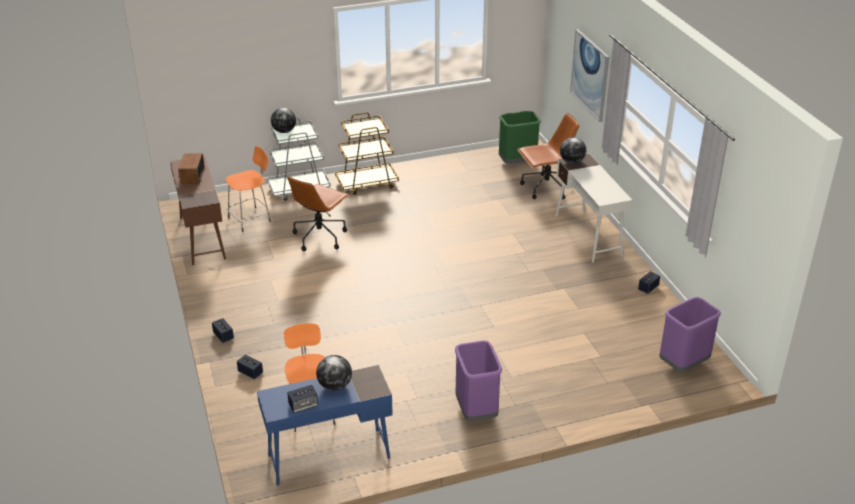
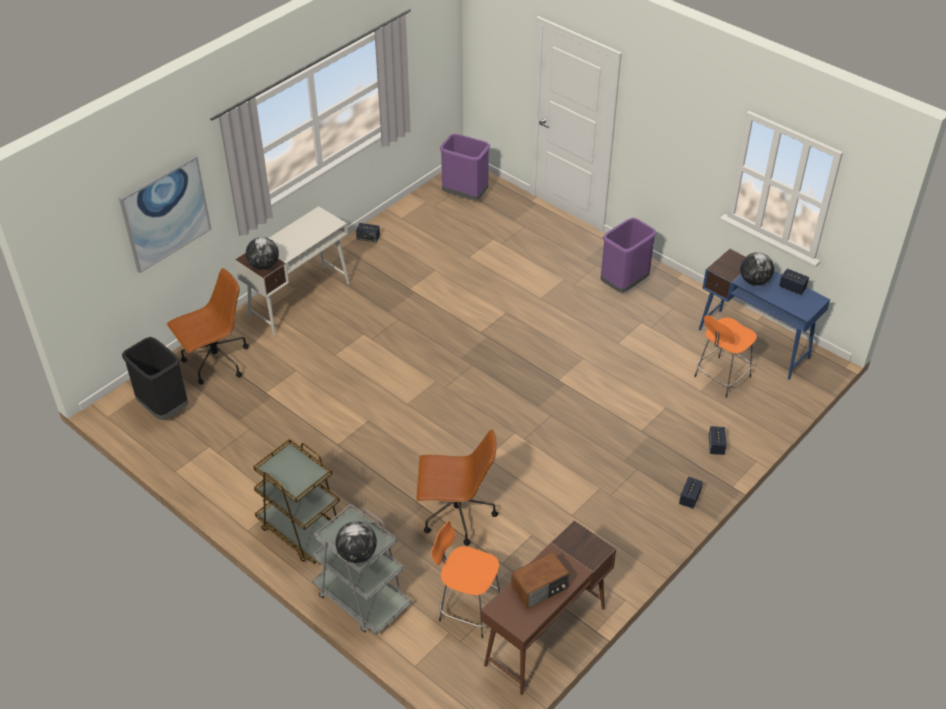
camera: 120 degrees left, 10 degrees up
(517, 163) = (163, 407): green trash can -> black trash can
(545, 188) = (215, 362): brown office chair -> brown office chair turned 105 degrees clockwise

